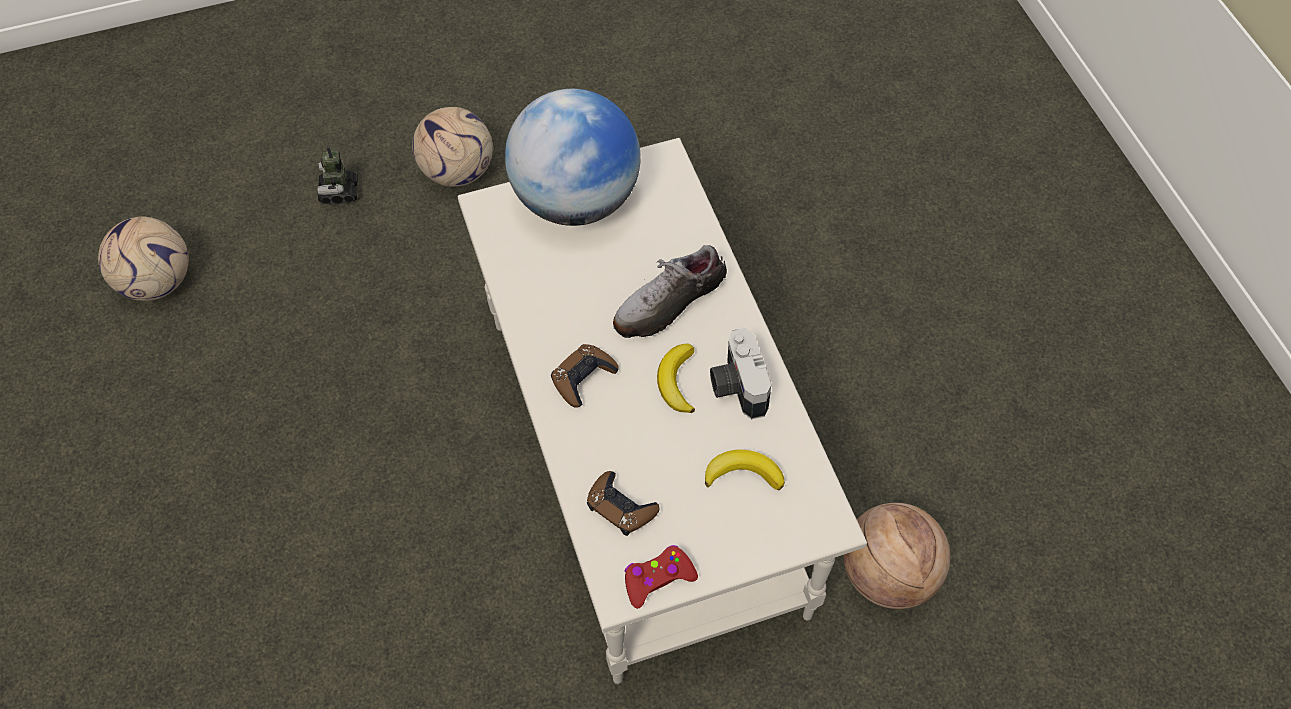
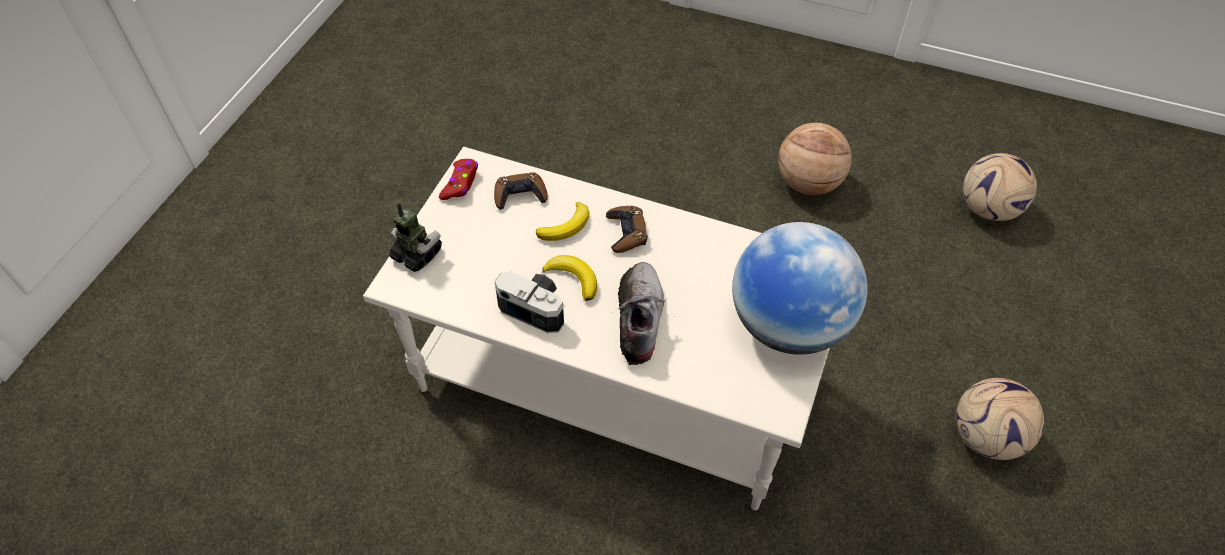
camera: 130 degrees right, 5 degrees down
(339, 192) = (1014, 347): toy robot -> toy robot (417, 254)
(743, 473) = (473, 266): banana -> banana (566, 226)
(888, 574) = (397, 458): basketball -> basketball (808, 183)

